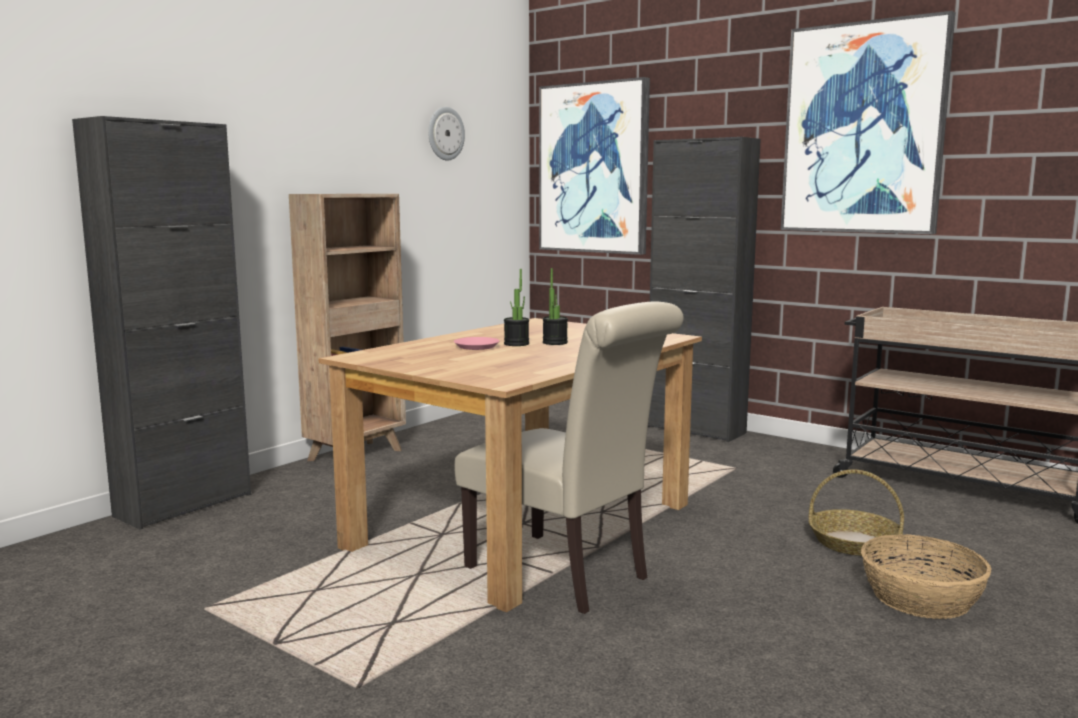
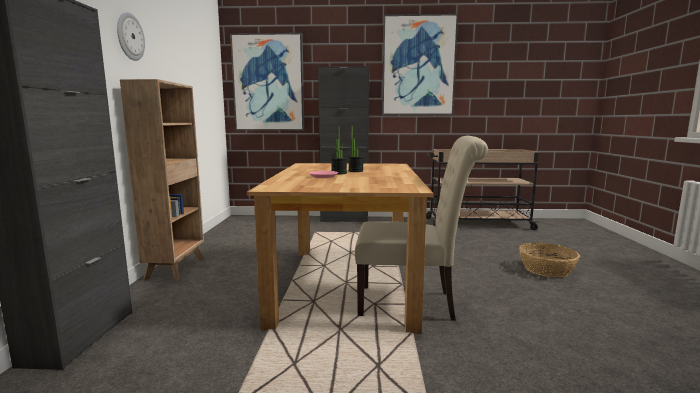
camera: 35 degrees left, 0 degrees up
(445, 133) = (190, 53): wall clock -> wall clock (130, 37)
(854, 543) = (487, 254): basket -> none

